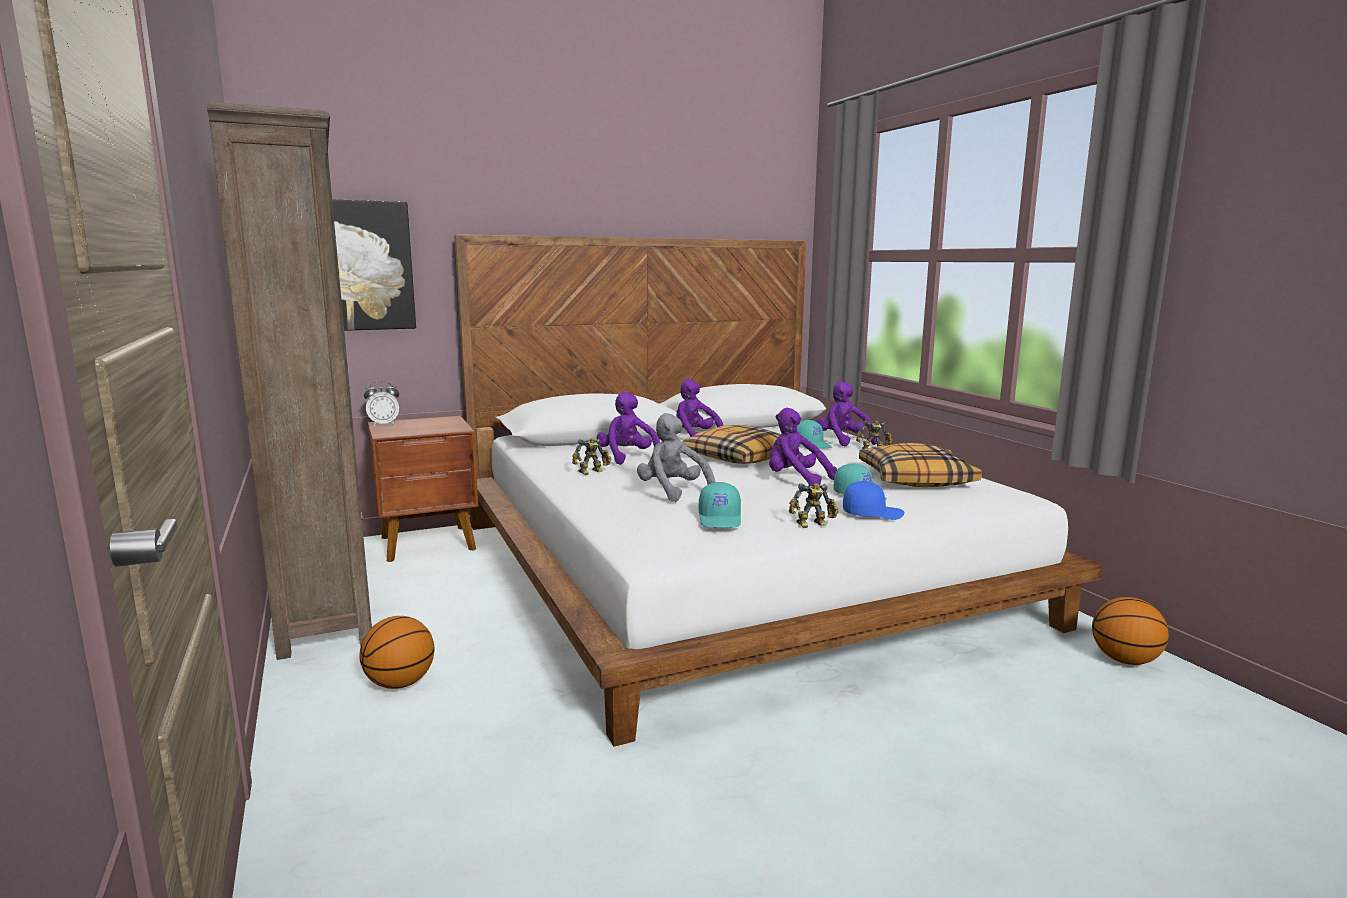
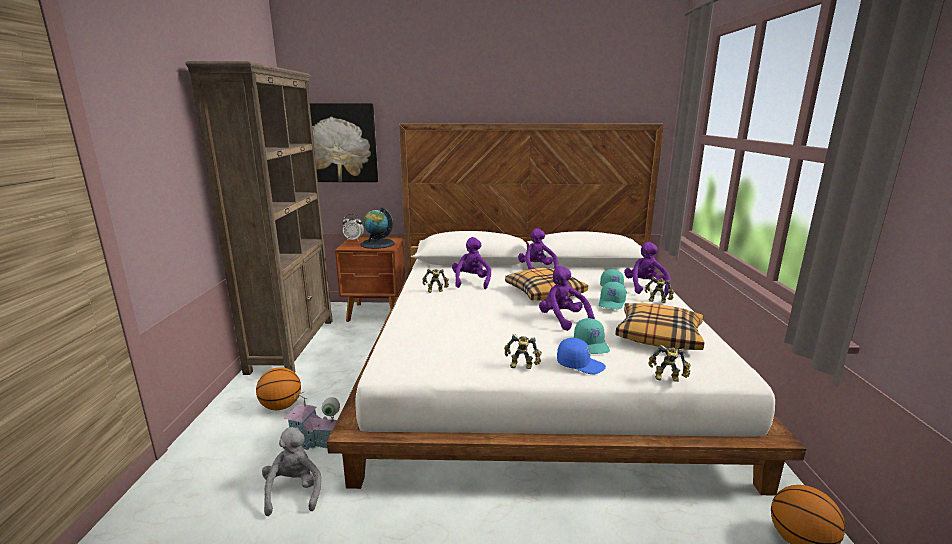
camera: 25 degrees right, 5 degrees up
(433, 426) = (377, 244): none -> globe
(510, 711) = (316, 442): none -> toy house
(673, 492) = (459, 317): grey plush toy -> grey plush toy (294, 491)
(720, 519) = (460, 348): turquoise cap -> turquoise cap (612, 303)
(972, 511) = (667, 378): none -> toy robot

